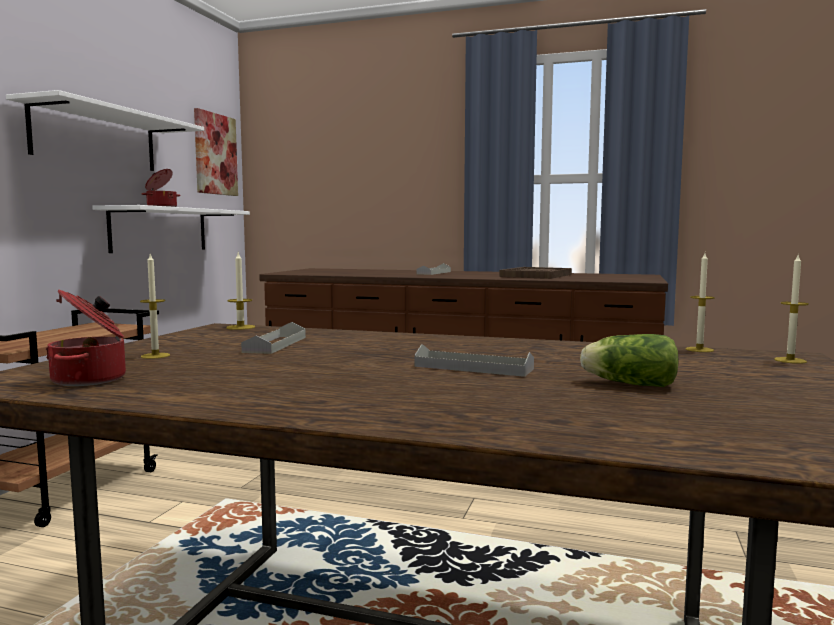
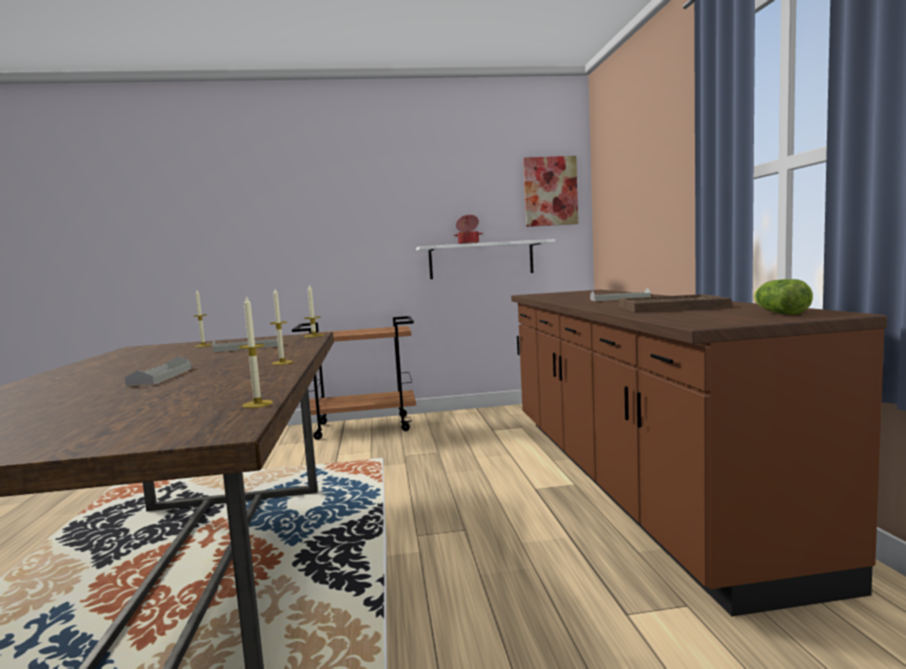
camera: 65 degrees right, 0 degrees up
(91, 379) = (139, 351): cooking pot -> none
(96, 139) = (420, 202): white shelf -> none
(627, 383) = (88, 403): lettuce -> lettuce (778, 313)
(790, 360) = (191, 431): candle -> candle (282, 362)

